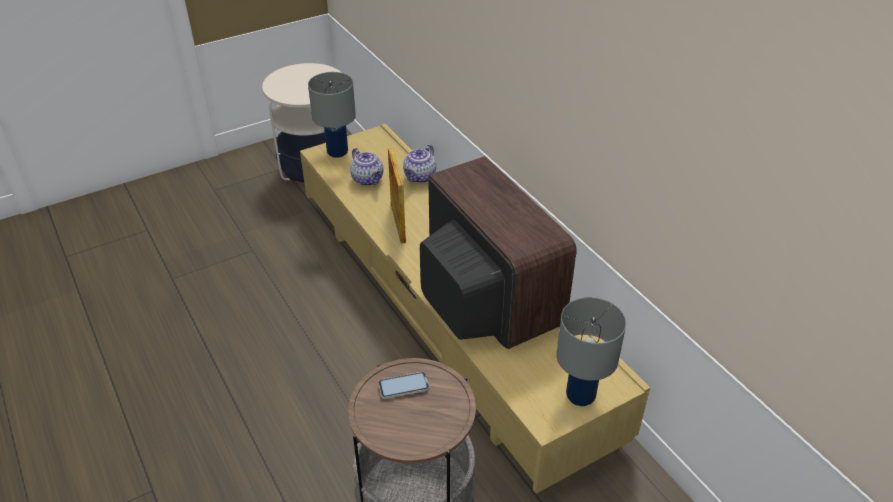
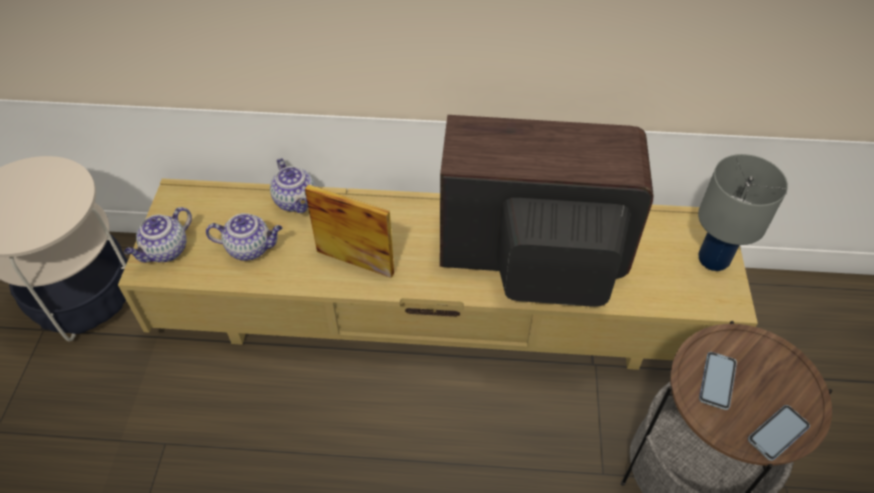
camera: 55 degrees left, 10 degrees up
(336, 153) = (166, 251): grey table lamp -> teapot
(384, 431) = (778, 433): none -> phone

